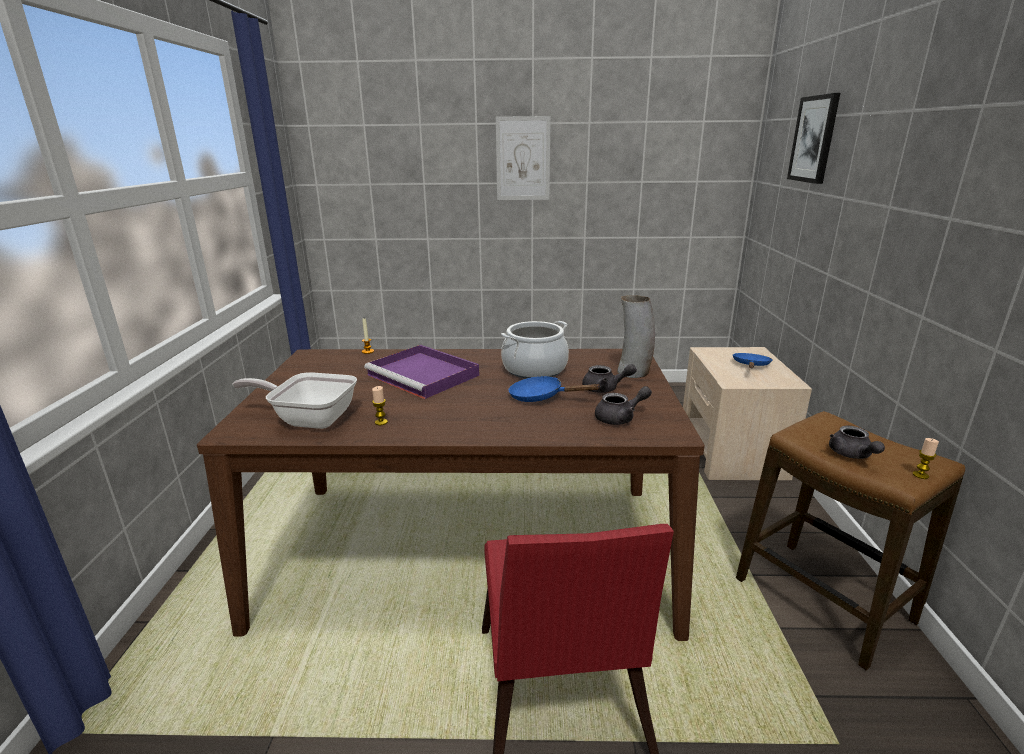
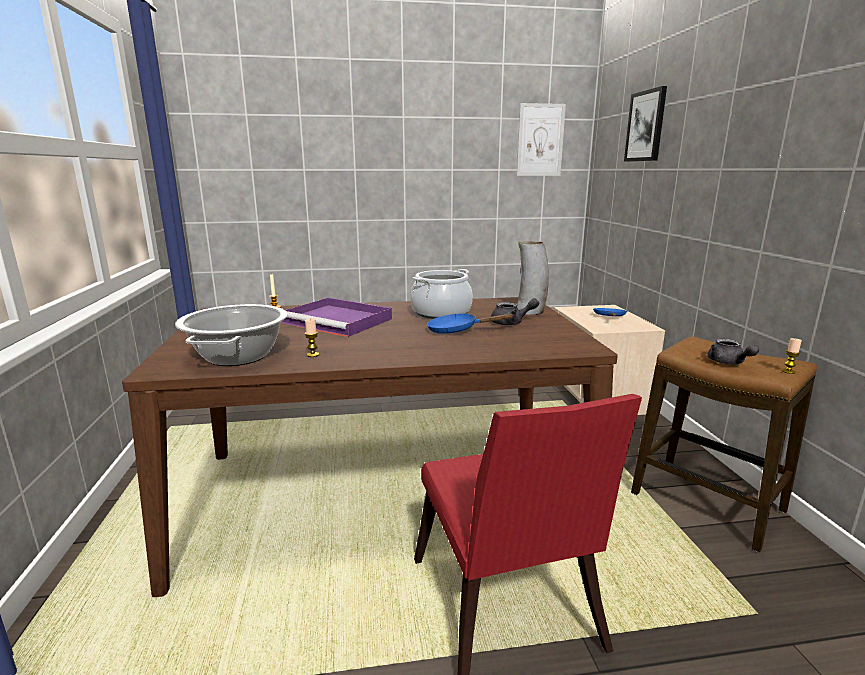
camera: 10 degrees left, 5 degrees down
(309, 419) = (237, 356): frying pan -> cooking pot
(523, 159) = (395, 148): picture -> picture (540, 140)
(620, 418) = (536, 341): grey teapot -> none

